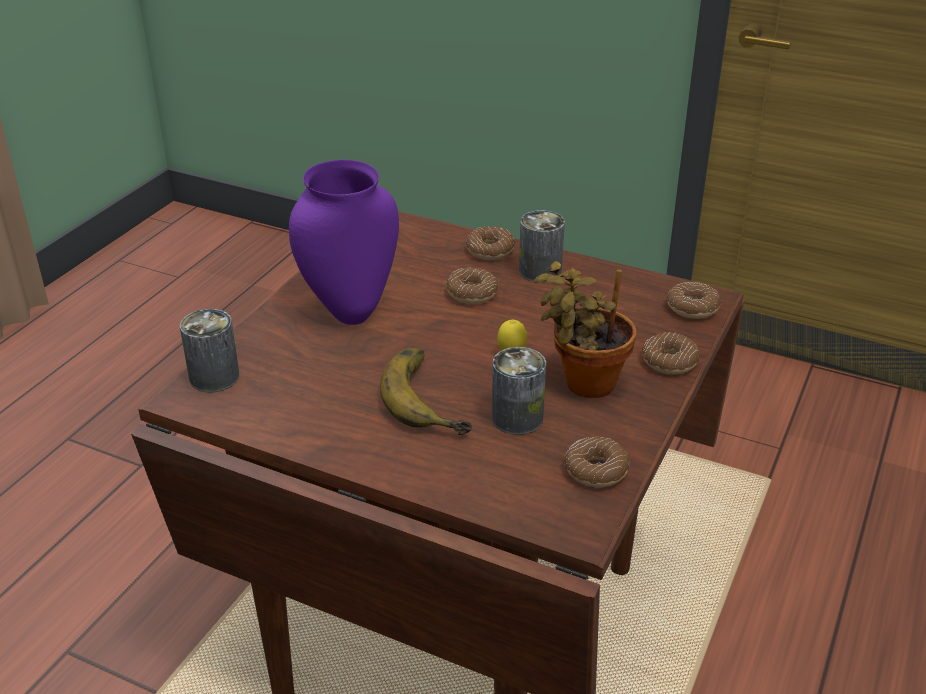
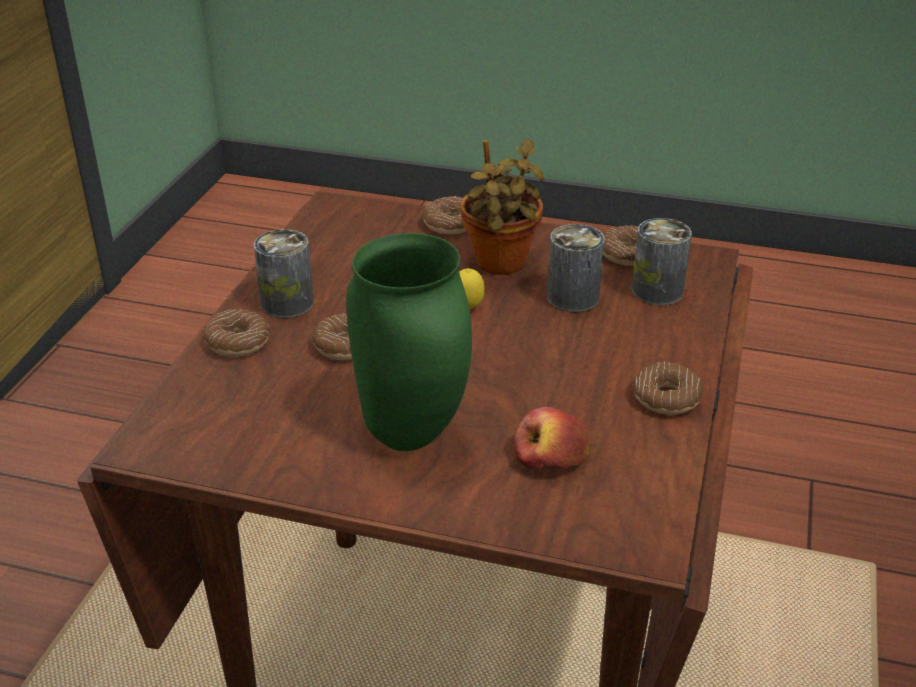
camera: 100 degrees left, 0 degrees up
(214, 377) = (592, 528): can -> can (657, 291)
(296, 370) = (551, 457): none -> apple
(350, 312) = (408, 436): purple vase -> green vase
(432, 397) = (560, 350): banana -> none
(692, 308) = (352, 213): donut -> donut (666, 398)

